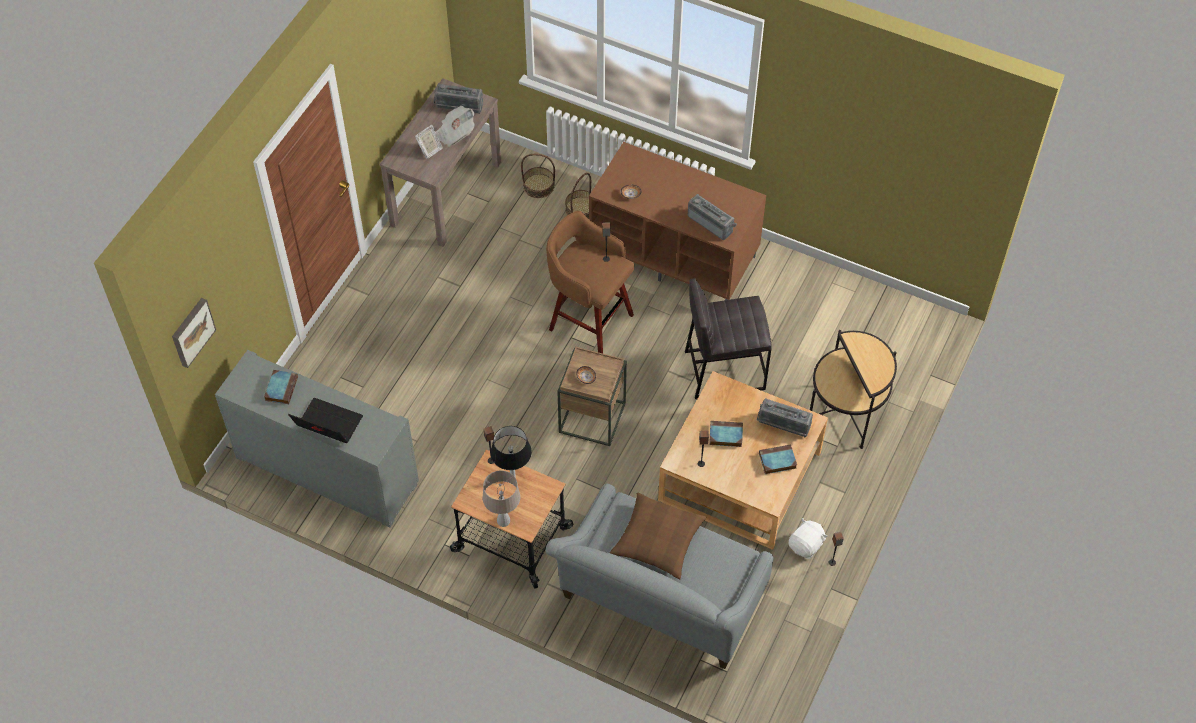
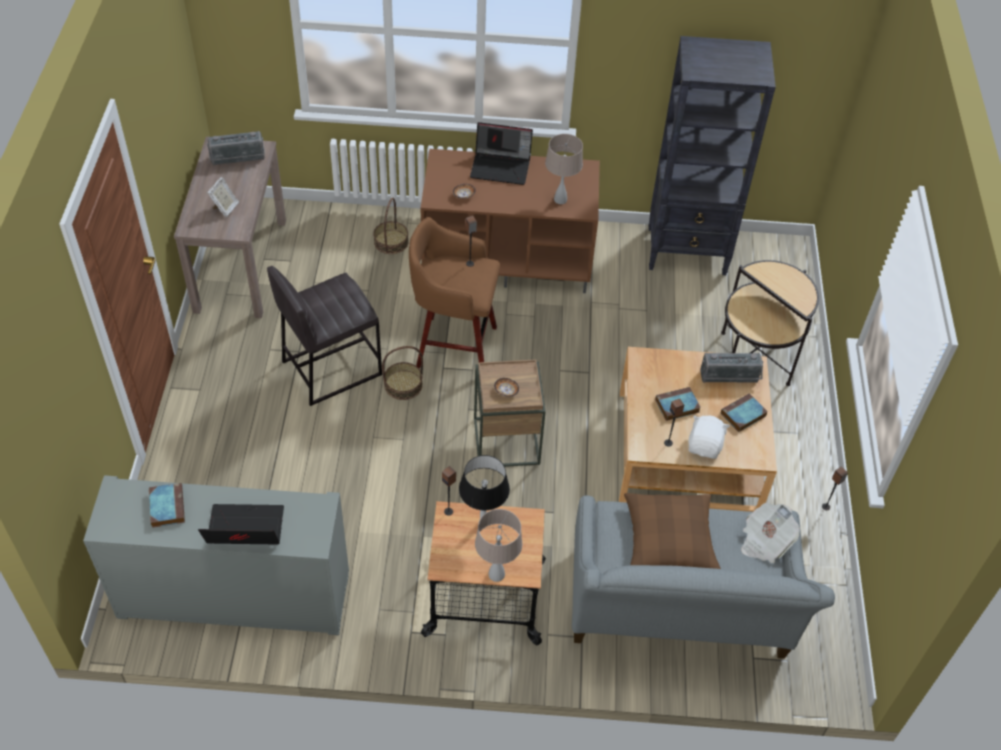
camera: 25 degrees left, 5 degrees down
(191, 331) = (39, 463): picture -> none
(455, 133) = (245, 185): newspaper -> newspaper (765, 541)
(538, 186) = (336, 232): basket -> basket (403, 385)
(676, 177) = (501, 167): none -> laptop
(711, 223) = (560, 199): radio -> beige table lamp
(723, 369) = (615, 352): grey stool -> grey stool (330, 367)
(806, 545) = (791, 498): white plush toy -> white plush toy (705, 446)
(840, 296) = (687, 251): none -> black bookcase

